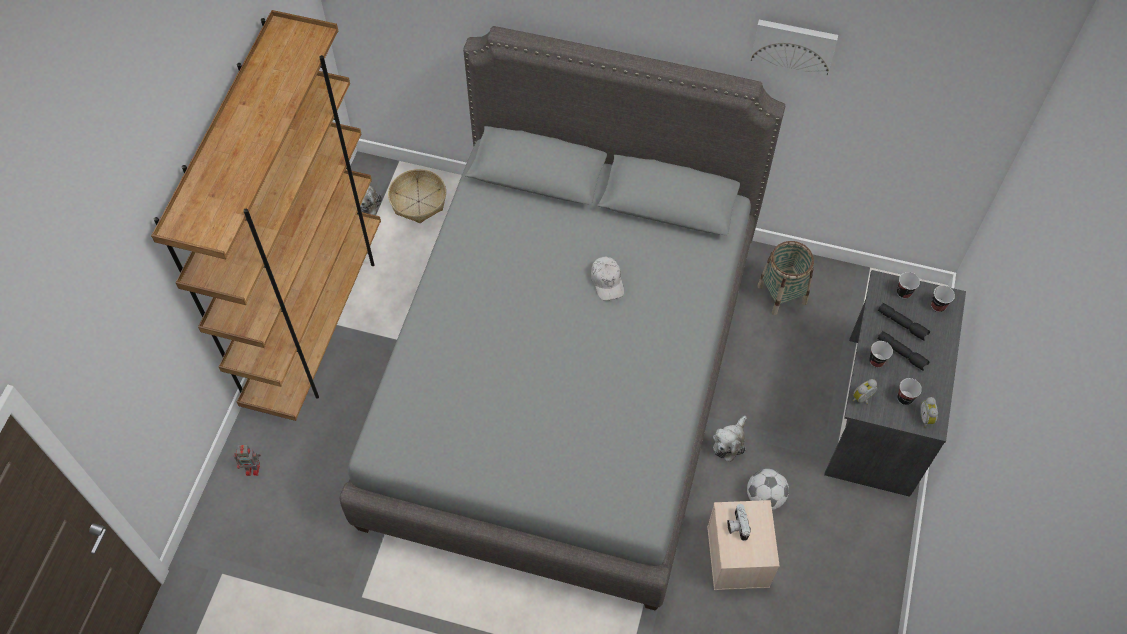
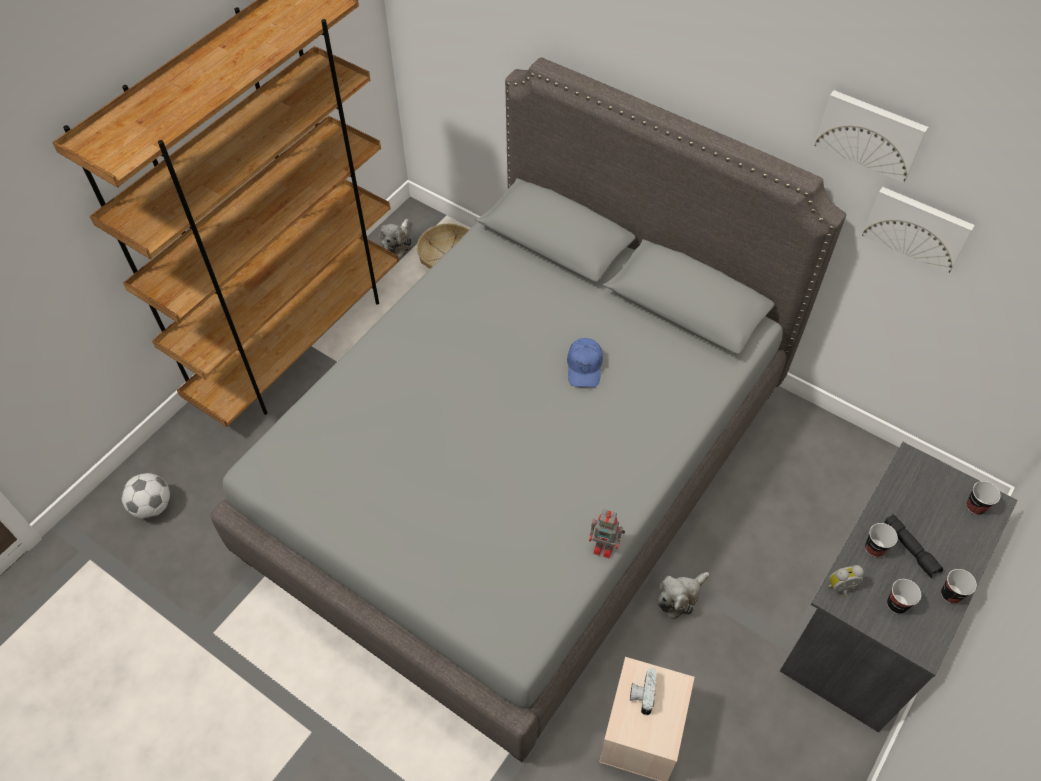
camera: 20 degrees right, 5 degrees down
(253, 468) = (171, 464): toy robot -> toy robot (605, 547)
(607, 281) = (584, 367): white cap -> blue cap
(764, 497) = (699, 673): football -> football (153, 506)
(781, 294) = (798, 454): basket -> none
(843, 103) = (917, 227): none -> picture
(902, 324) = (922, 515): black flashlight -> none
(904, 292) = (935, 478): cup -> cup (950, 594)
(926, 418) = (918, 638): alarm clock -> none

